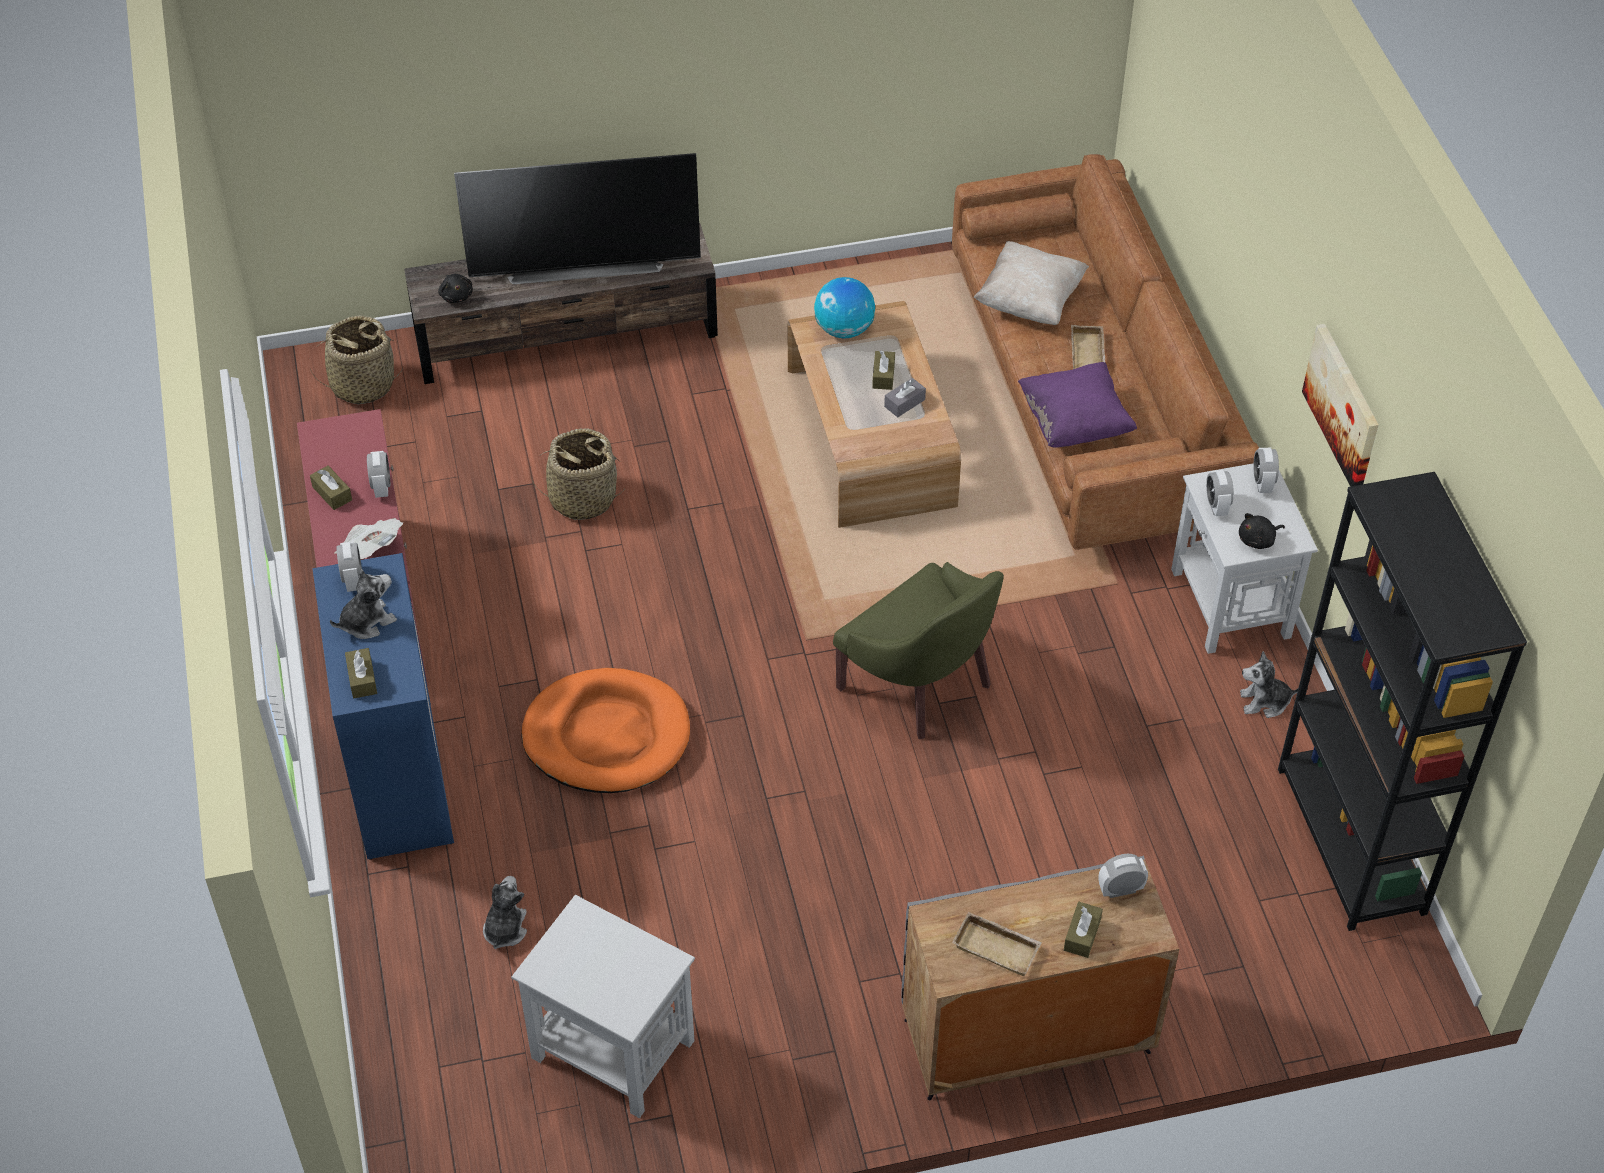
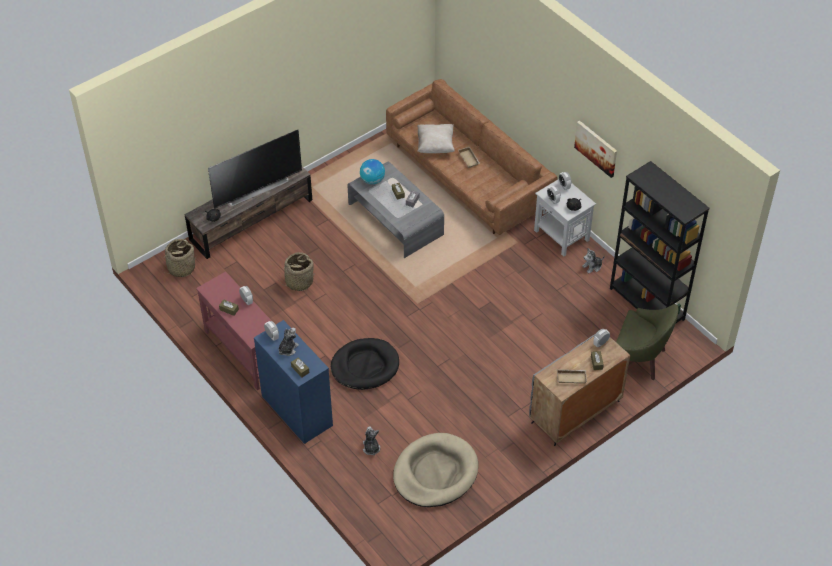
camera: 25 degrees left, 0 degrees up
(371, 550) = (259, 325): newspaper -> none
(607, 736) = (365, 366): orange dog bed -> black dog bed
(611, 1048) = (435, 473): white side table -> beige dog bed
(870, 438) = (395, 219): brown coffee table -> grey coffee table
(921, 684) = (468, 304): green armchair -> green armchair (639, 359)
(1075, 423) = (479, 187): purple pillow -> none

